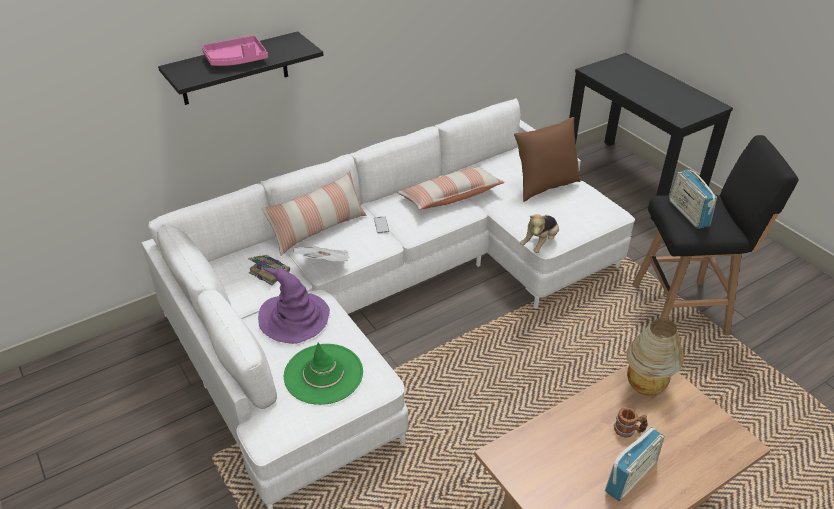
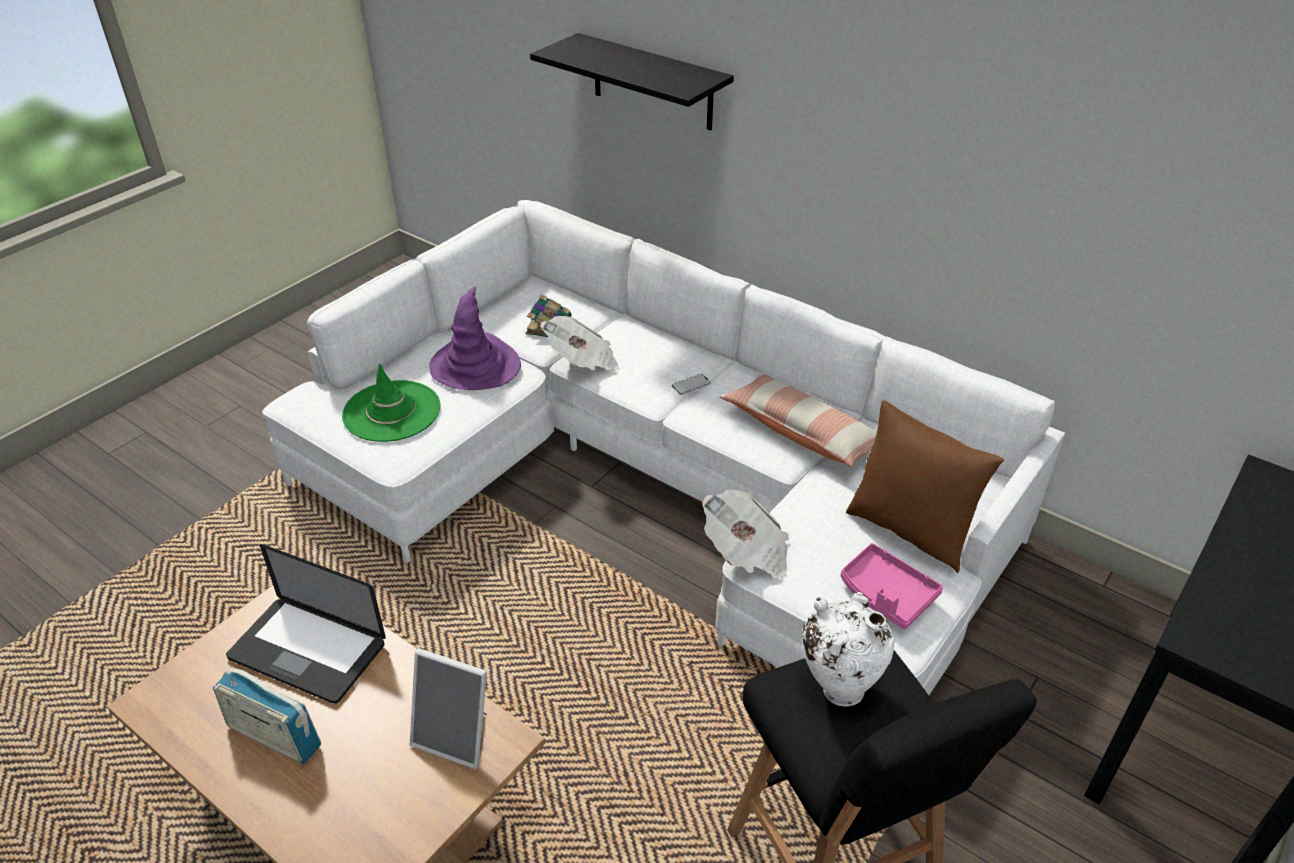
camera: 70 degrees right, 0 degrees up
(236, 60) = (621, 62): pink tray -> pink tray (886, 594)
(318, 229) = (649, 337): pillow -> none
(540, 243) = (747, 552): plush toy -> newspaper
(561, 452) = (307, 651): none -> laptop
(628, 430) = (361, 724): mug -> none
(645, 387) = (457, 736): table lamp -> picture frame
(688, 213) = (839, 686): radio -> white vase

